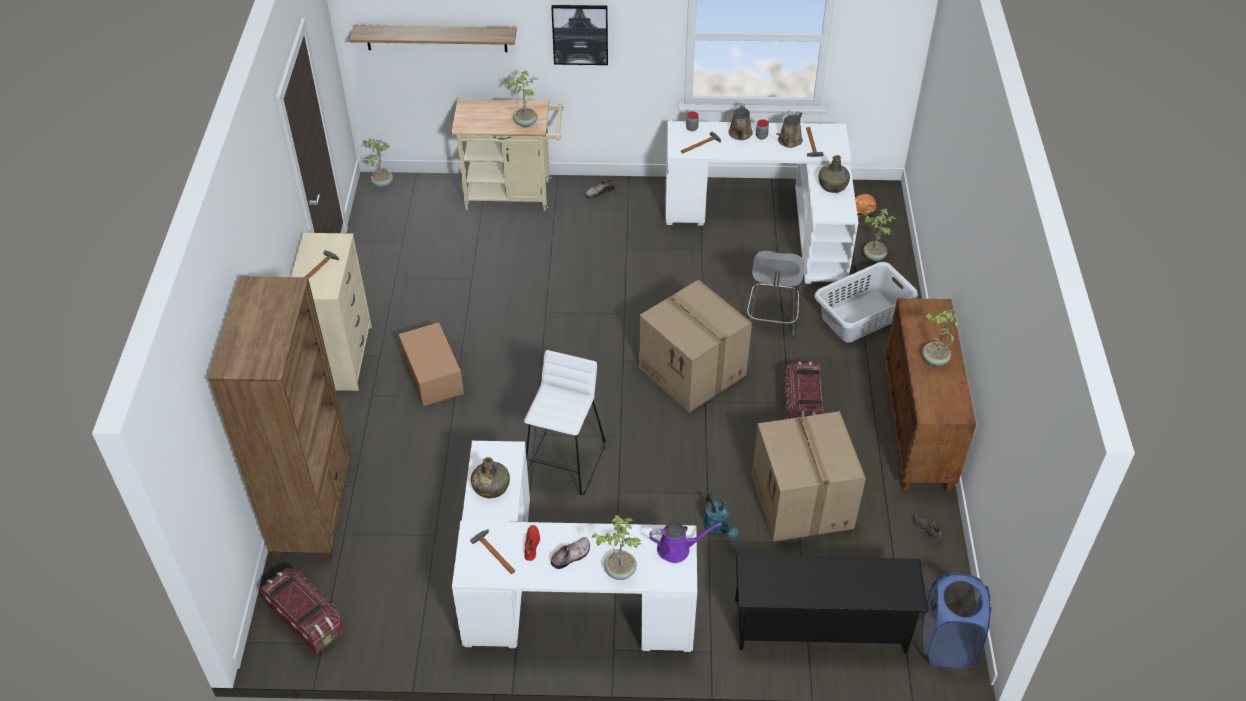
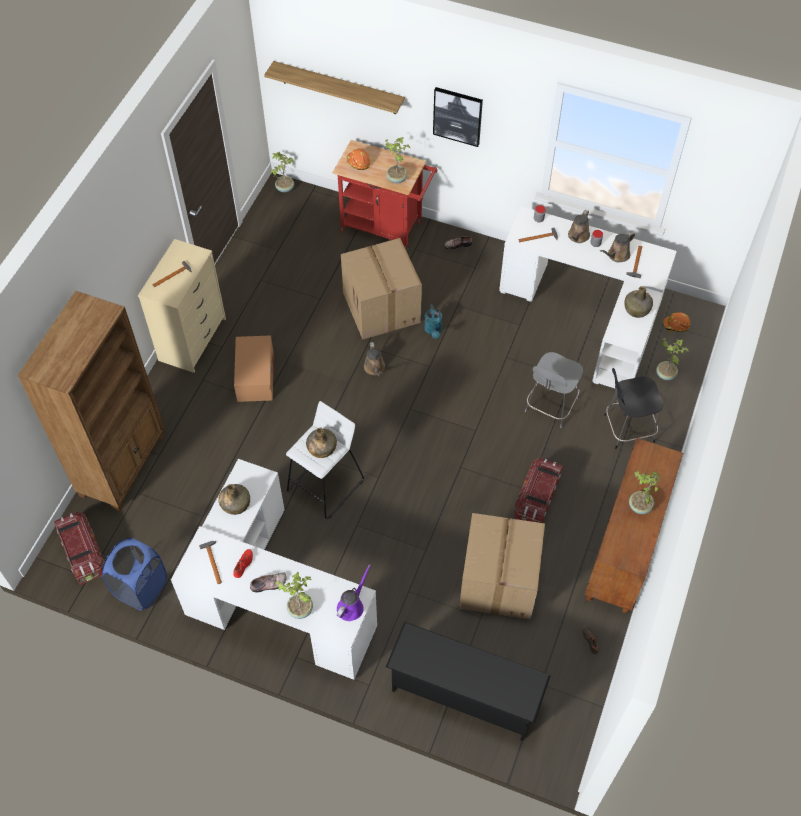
camera: 20 degrees right, 10 degrees up
(475, 117) = (358, 162): none -> orange hard hat
(514, 194) = (386, 228): beige cart -> red cart
(563, 404) = (321, 448): none -> green bottle
(565, 331) = (375, 368): none -> brown watering can
(677, 549) = (351, 606): purple watering can -> purple watering can turned 75 degrees counterclockwise
(694, 371) = (463, 437): cardboard box -> cardboard box (383, 308)
(719, 529) = (421, 583): turquoise watering can -> turquoise watering can (433, 331)
(861, 316) = (627, 428): grey laundry basket -> black chair
(947, 644) = (558, 744): blue laundry basket -> blue laundry basket (141, 588)

